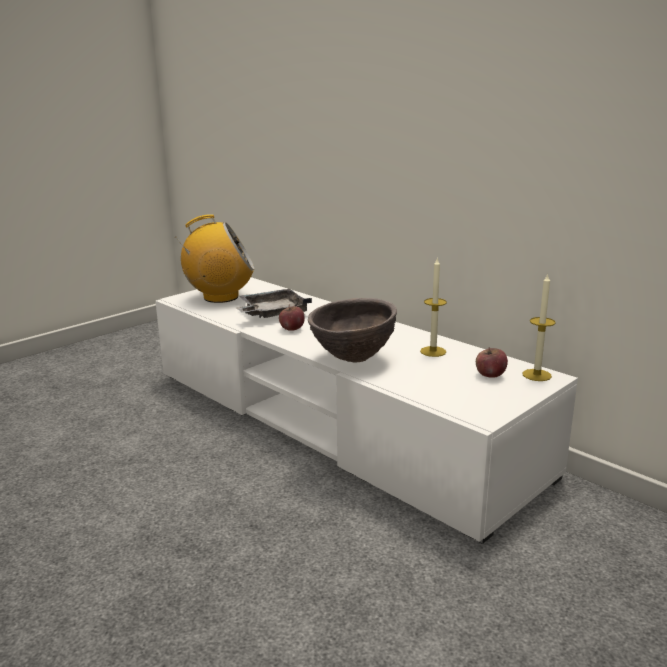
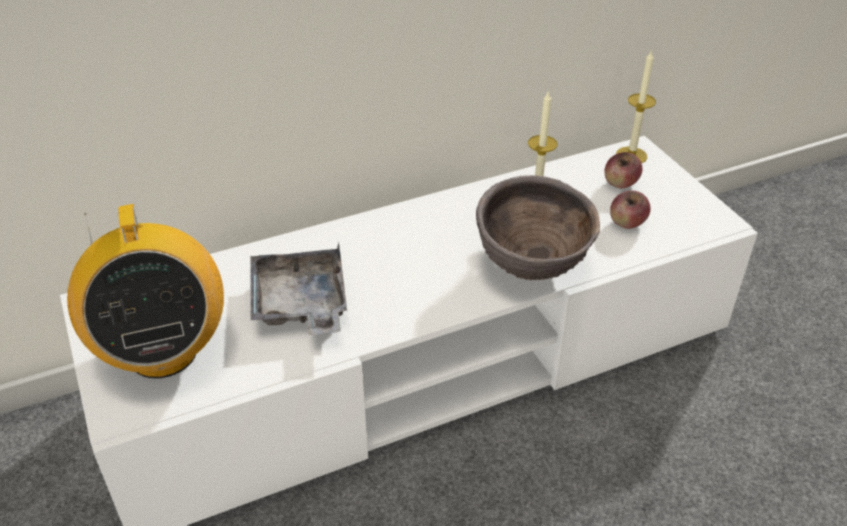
camera: 70 degrees left, 20 degrees up
(220, 297) = (162, 352): radio -> radio turned 150 degrees clockwise
(292, 329) = (385, 298): apple -> apple (627, 223)

